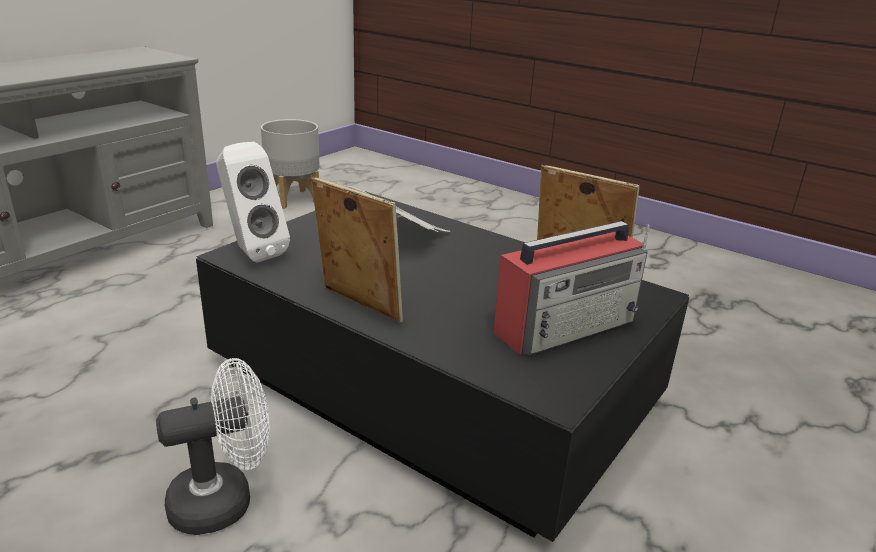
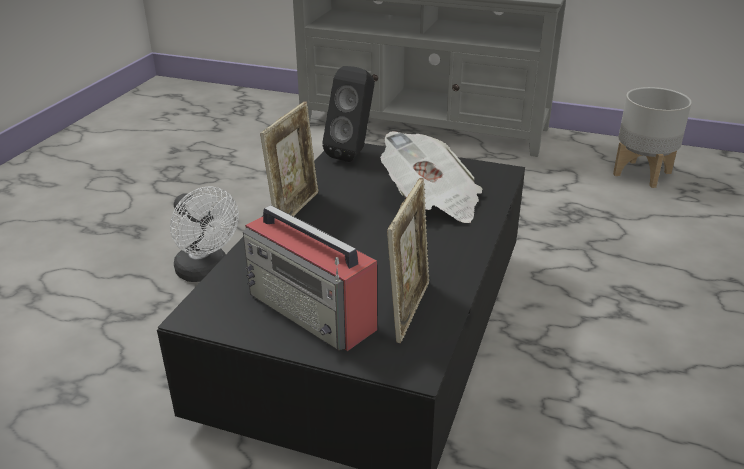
camera: 75 degrees right, 5 degrees up
(251, 252) = (353, 153): white speaker -> black speaker

